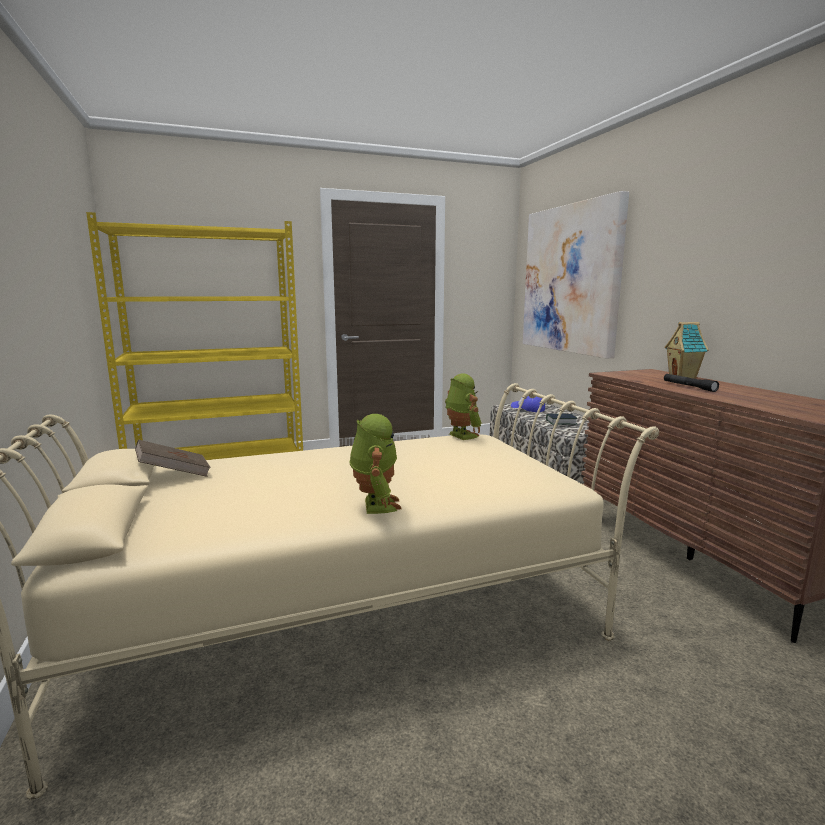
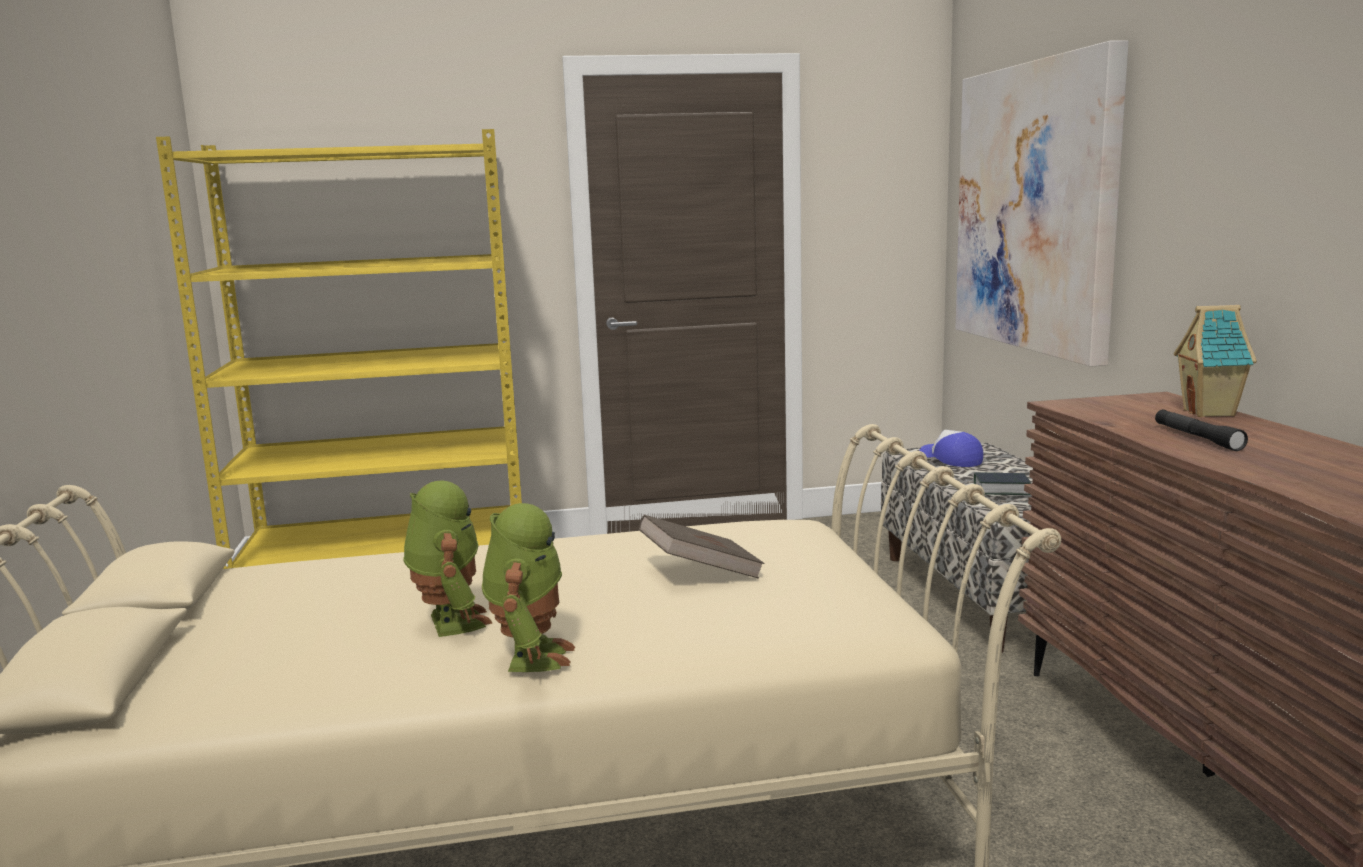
camera: 10 degrees right, 0 degrees up
(174, 474) = (244, 587): brown book -> brown book (700, 573)
(460, 436) = (755, 524): toy robot -> toy robot (450, 622)

